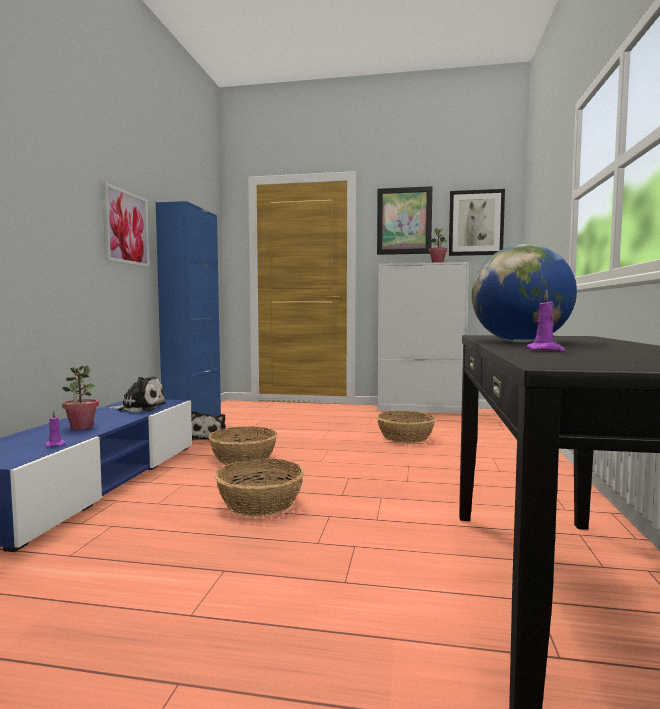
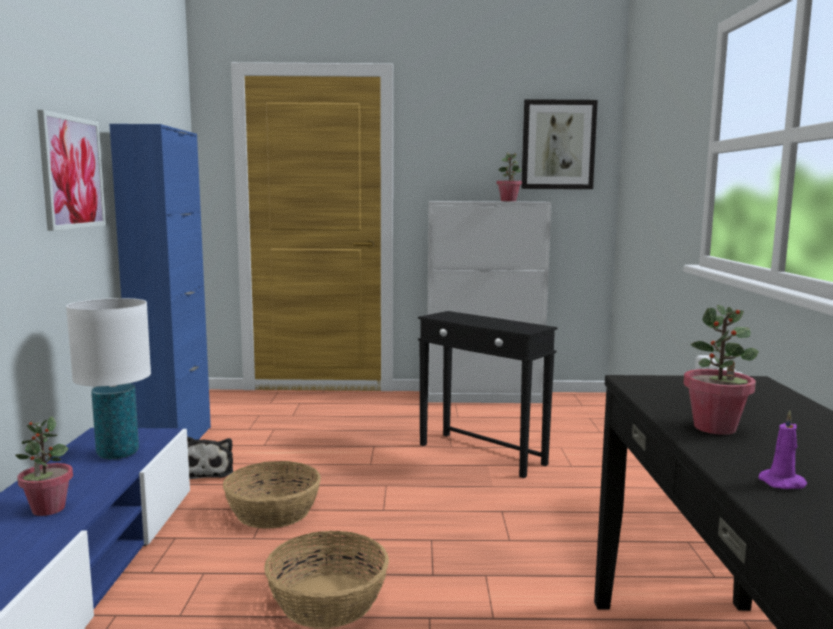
camera: 10 degrees left, 5 degrees up
(55, 444) = (27, 558): purple candle -> none
(140, 408) = (117, 453): plush toy -> white table lamp
(404, 221) = (461, 138): picture -> none
(406, 437) = (481, 454): basket -> black side table
(520, 342) = (715, 428): globe -> potted plant

